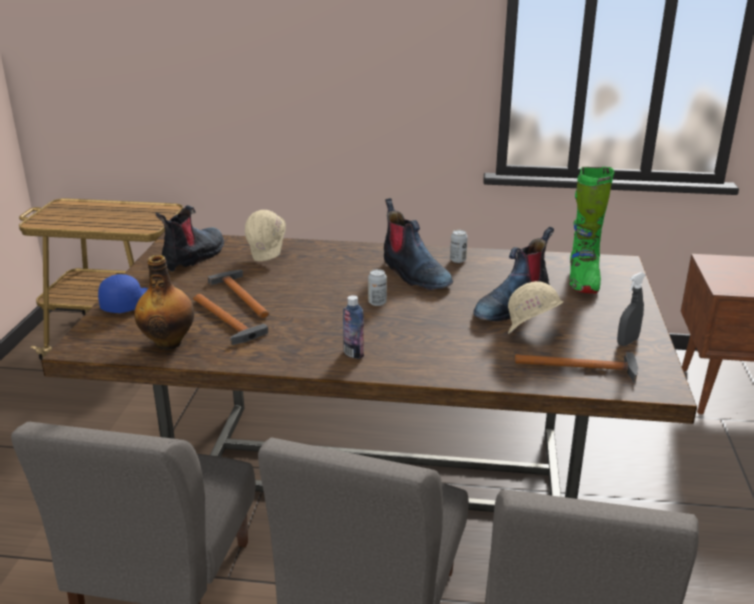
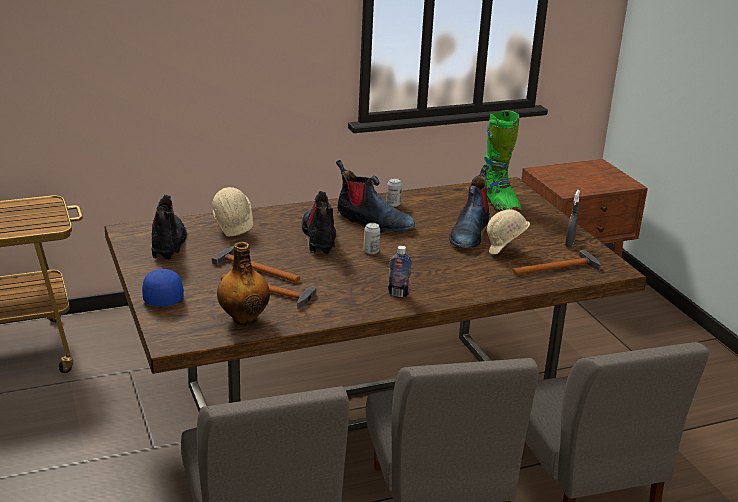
camera: 30 degrees left, 0 degrees up
(340, 279) = (319, 238): none -> boot

